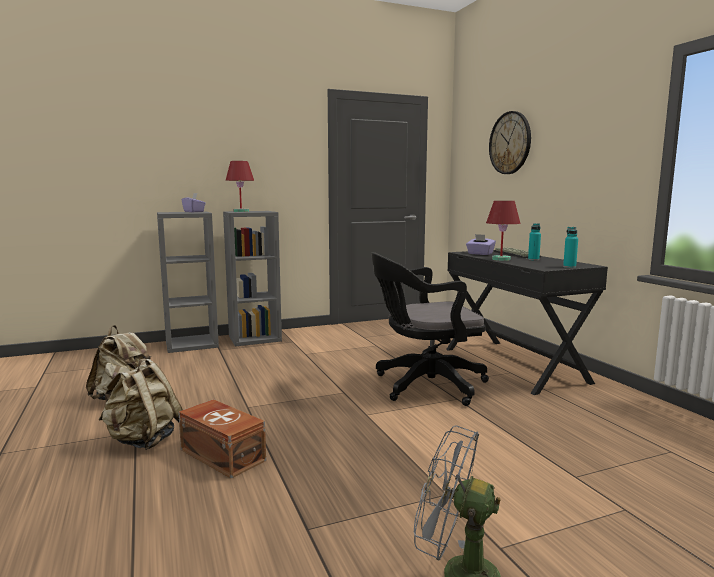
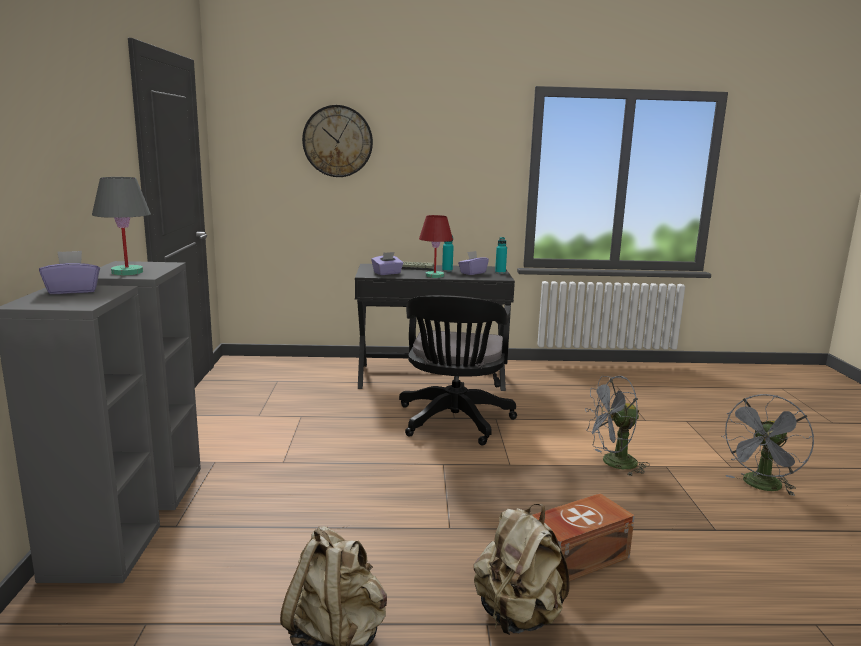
camera: 70 degrees left, 5 degrees up
(241, 211) = (127, 272): red table lamp -> grey table lamp
(418, 461) = (612, 463): none -> grey fan
(543, 263) = (472, 273): none -> purple tissue box

